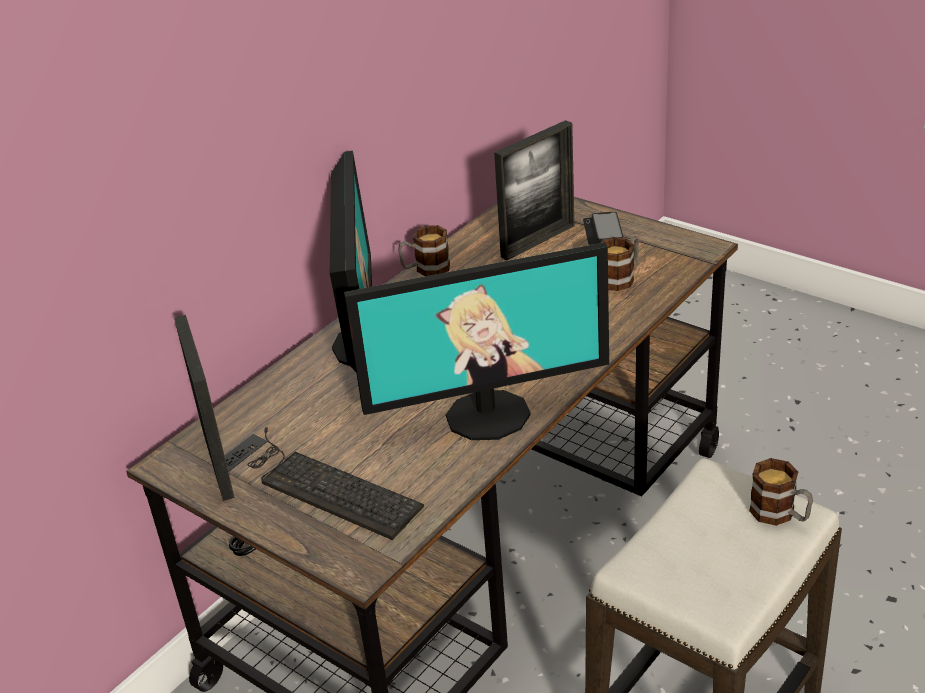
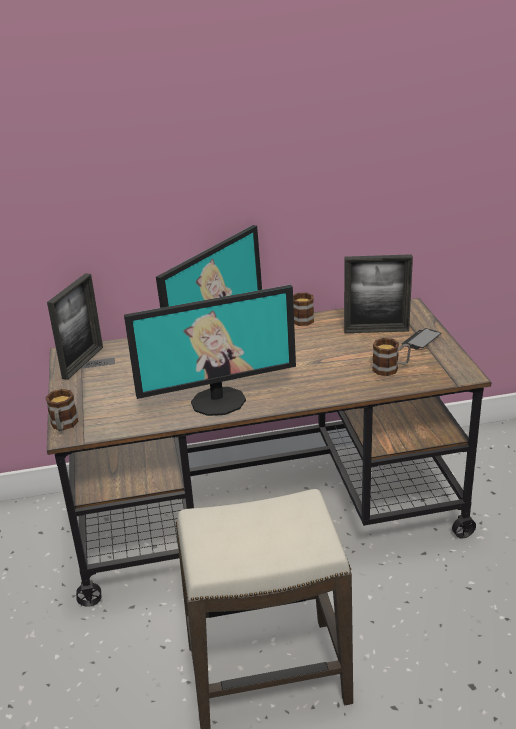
camera: 40 degrees right, 5 degrees down
(326, 486) = (106, 394): keyboard -> none
(488, 414) = (218, 401): monitor -> monitor turned 45 degrees counterclockwise
(780, 514) = (310, 539): mug -> mug (63, 425)

